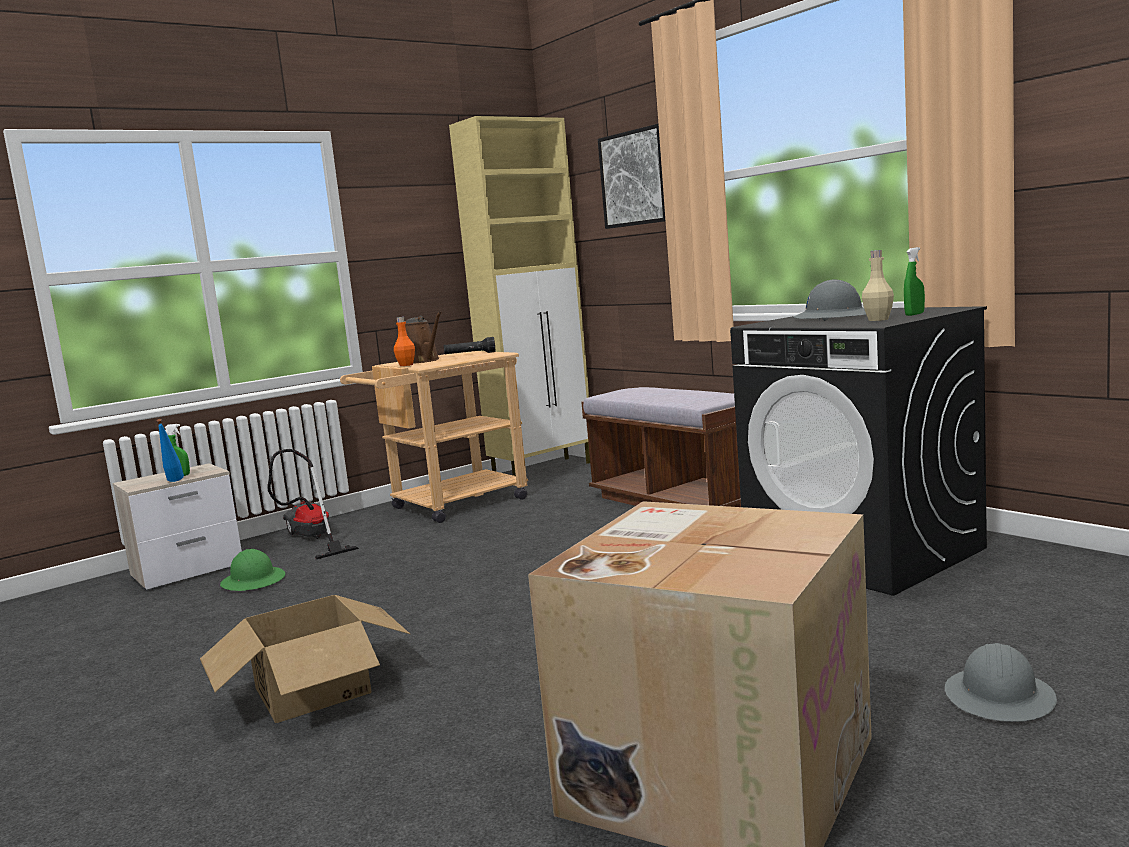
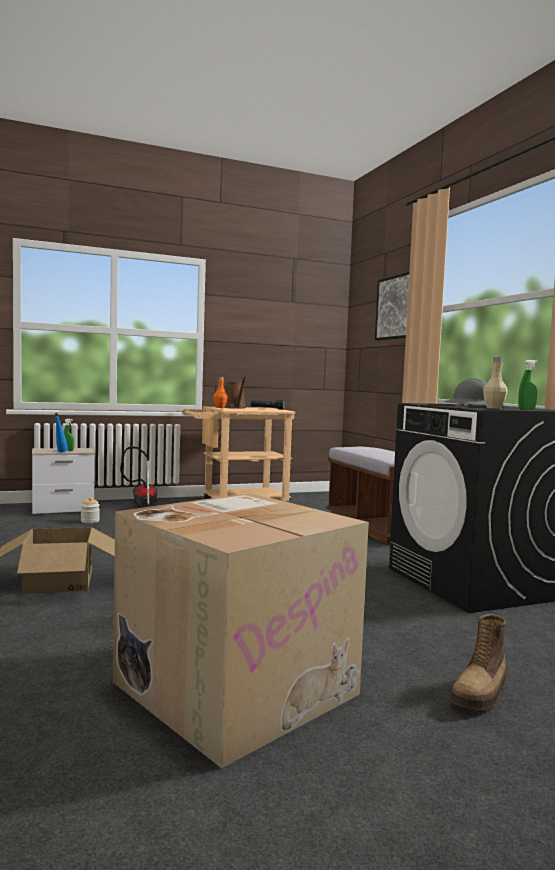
camera: 15 degrees right, 5 degrees down
(253, 581) = (90, 521): green hard hat -> jar
(543, 470) = (313, 496): beige cabinet -> none
(1000, 697) = (480, 694): grey hard hat -> boot

